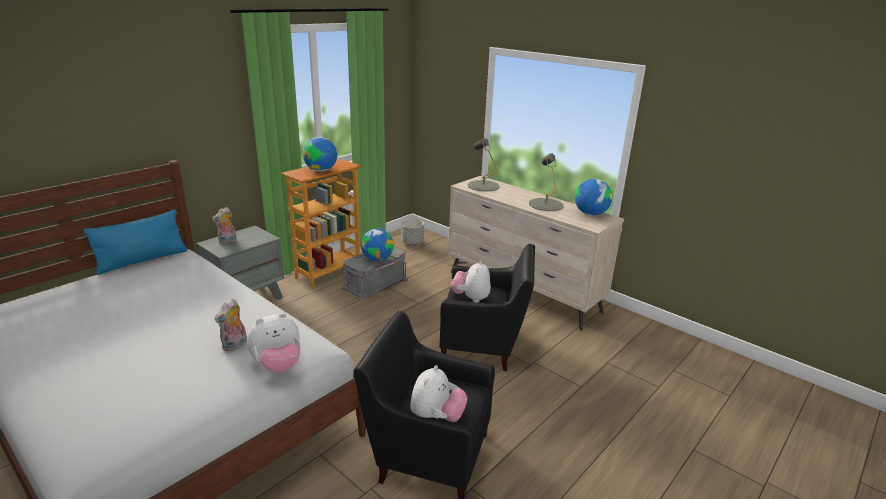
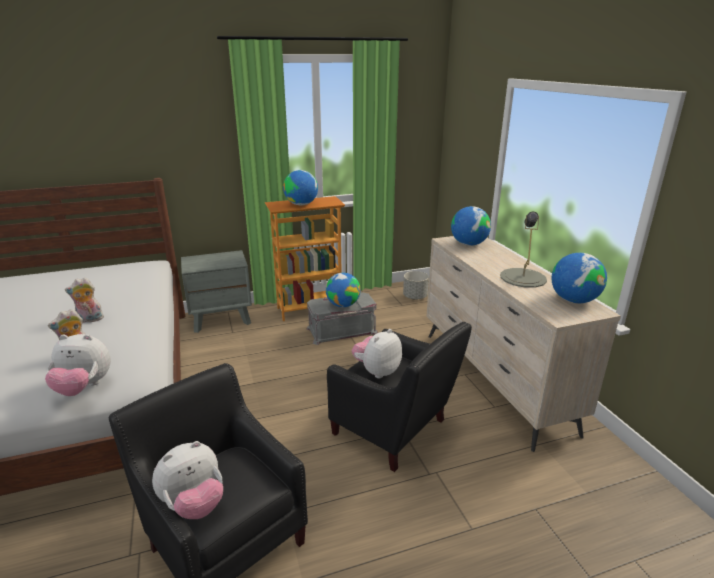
camera: 30 degrees right, 0 degrees up
(142, 260) = (119, 263): blue pillow -> none
(227, 241) = (204, 260): plush toy -> plush toy (90, 320)
(483, 186) = (468, 244): grey table lamp -> globe

